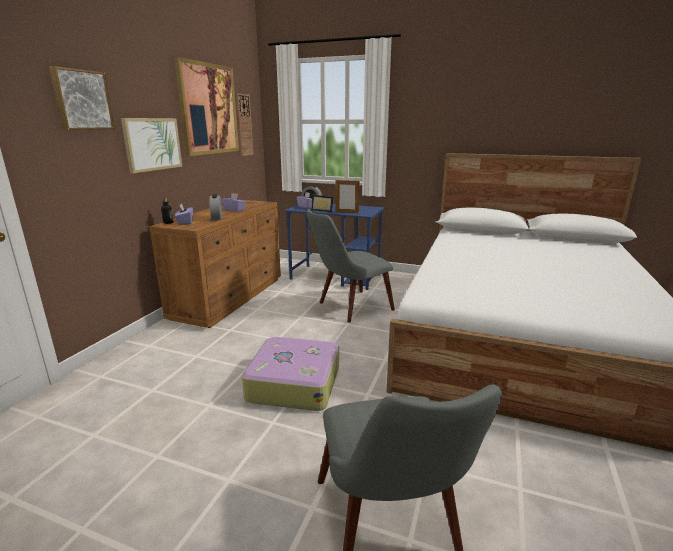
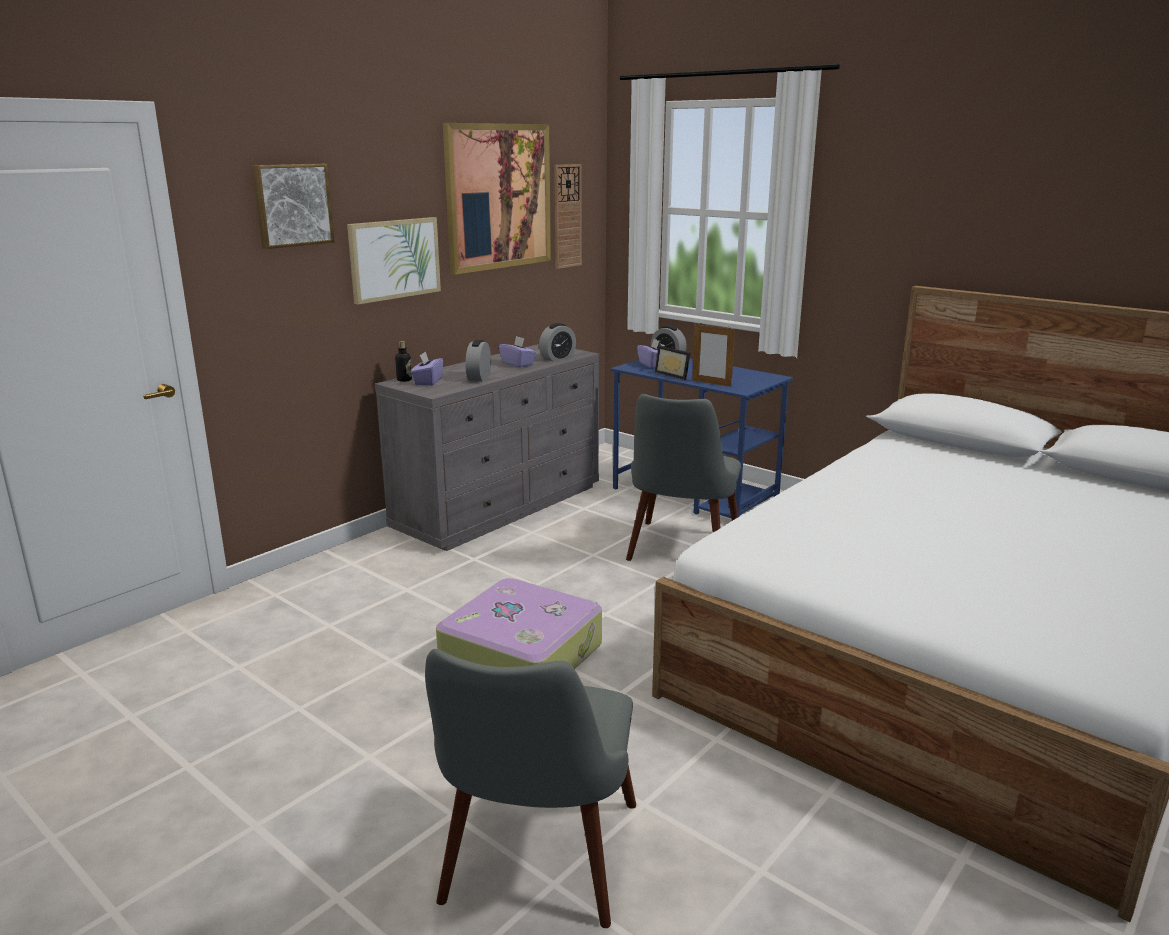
camera: 20 degrees right, 0 degrees up
(230, 297) = (500, 507): brown dresser -> grey dresser
(255, 205) = (557, 358): none -> alarm clock
(348, 308) = (680, 553): grey chair -> grey chair turned 60 degrees counterclockwise

